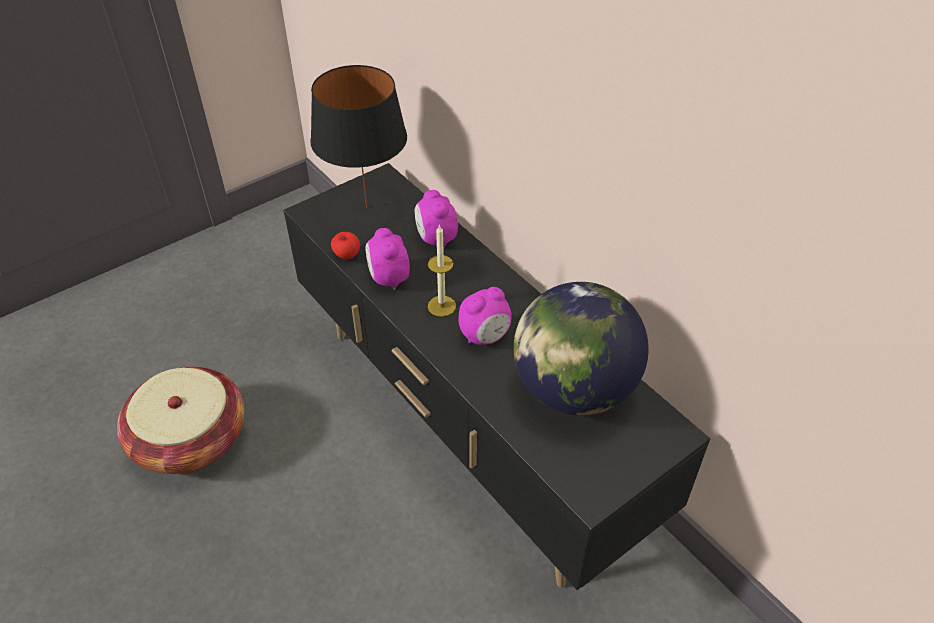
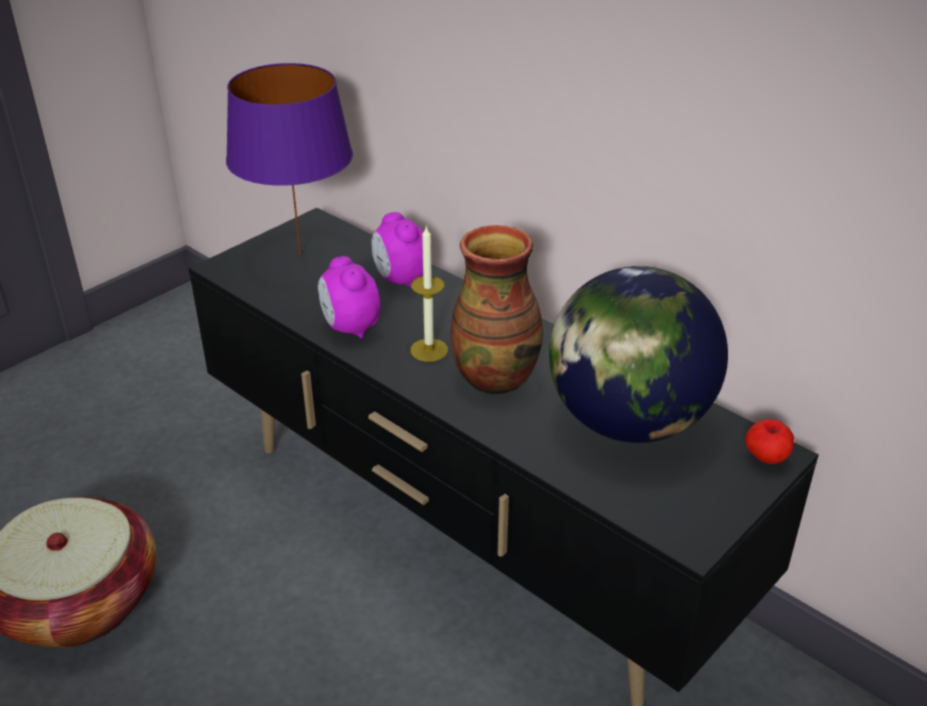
camera: 10 degrees left, 10 degrees down
(347, 255) = (287, 308): apple -> apple (765, 458)
(367, 207) = (301, 255): black table lamp -> purple table lamp
(485, 336) = (495, 377): alarm clock -> vase

